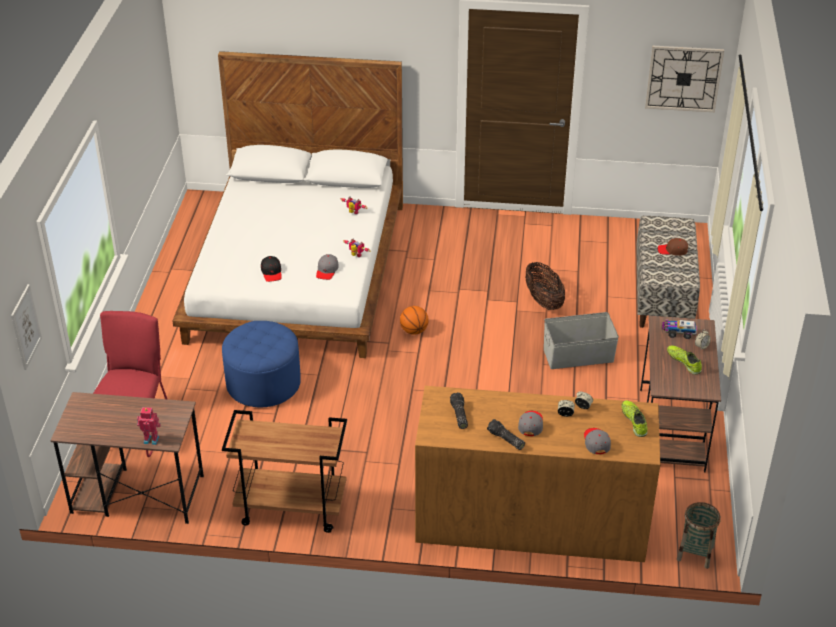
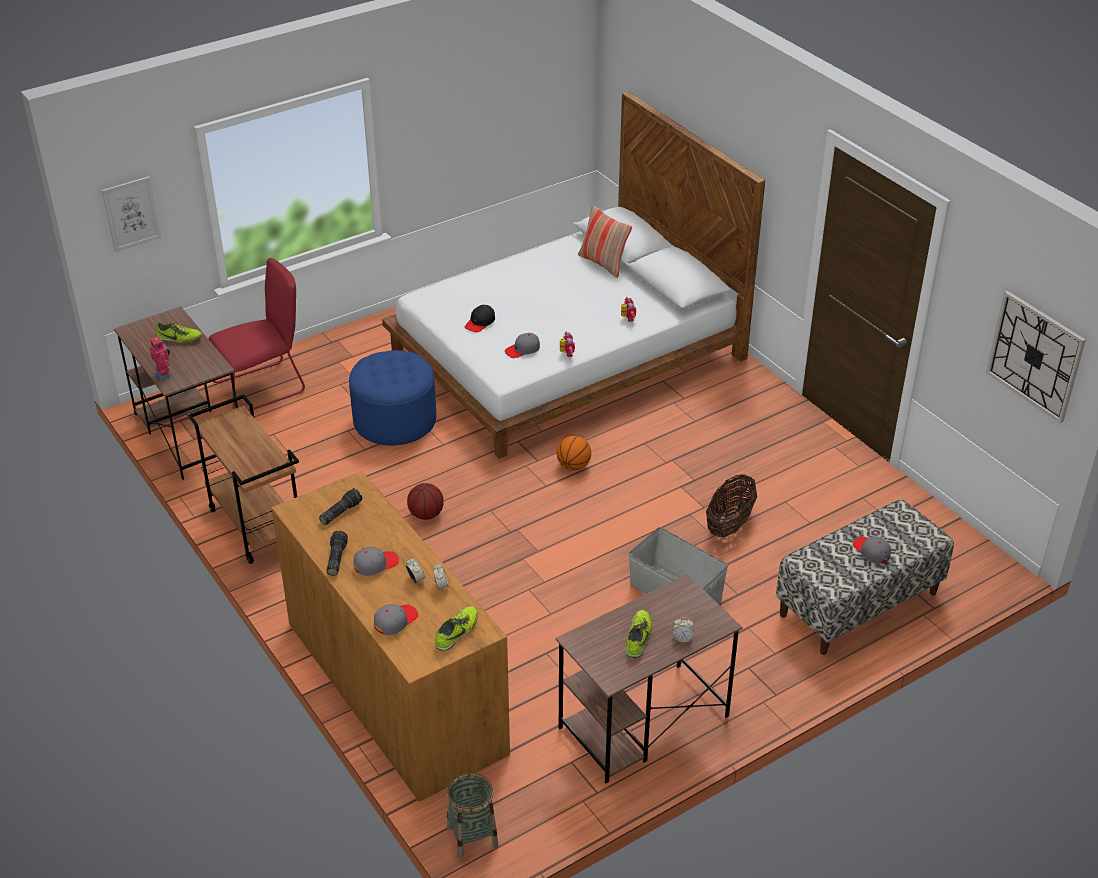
camera: 50 degrees right, 0 degrees up
(116, 411) = (179, 339): none -> shoe
(280, 190) = (603, 263): none -> pillow
(381, 420) = (426, 514): none -> basketball
(672, 250) = (871, 551): brown cap -> grey cap
(678, 332) = (684, 609): toy truck -> none

